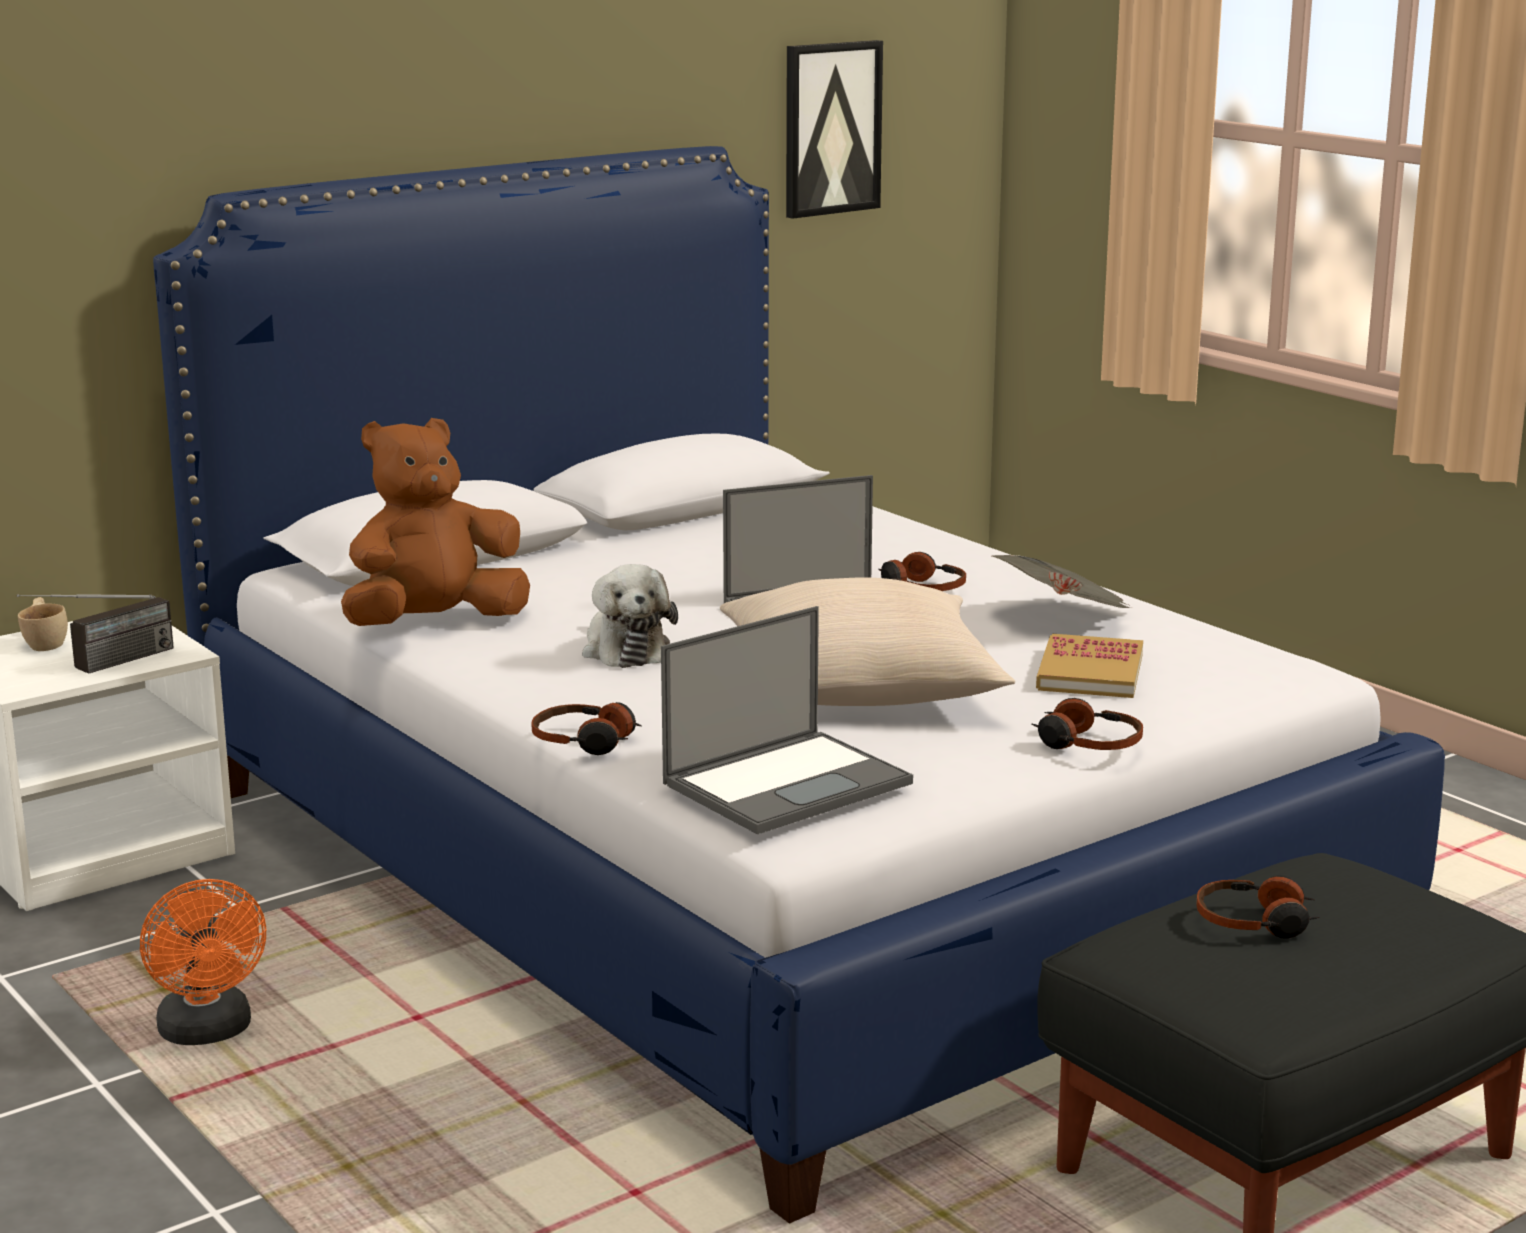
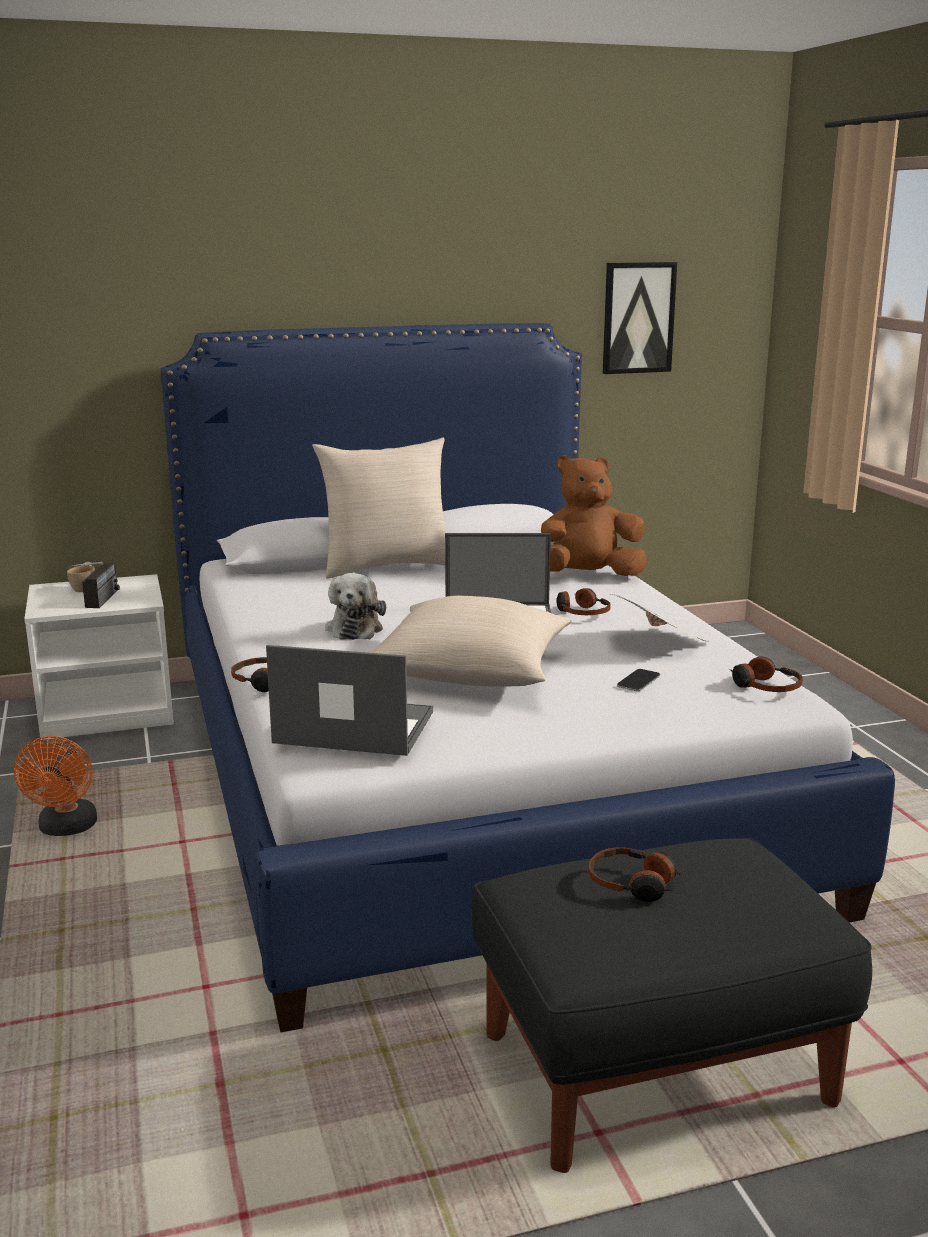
camera: 20 degrees right, 0 degrees up
(102, 665) = (98, 604): radio -> radio turned 60 degrees counterclockwise
(434, 624) = (265, 600): brown plush toy -> brown plush toy (587, 576)
(563, 552) = (387, 566): none -> beige pillow
(789, 782) = (352, 727): laptop -> laptop turned 150 degrees counterclockwise
(1087, 744) = (585, 731): headphones -> headphones (765, 687)
(1090, 672) = (638, 681): book -> phone

